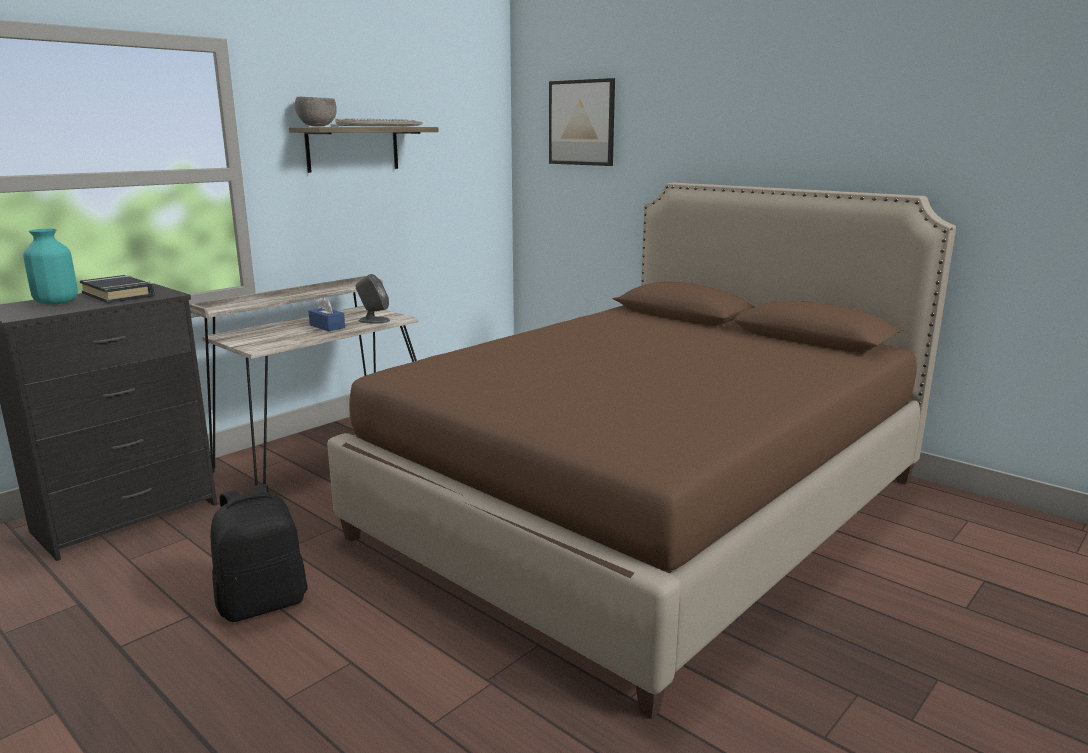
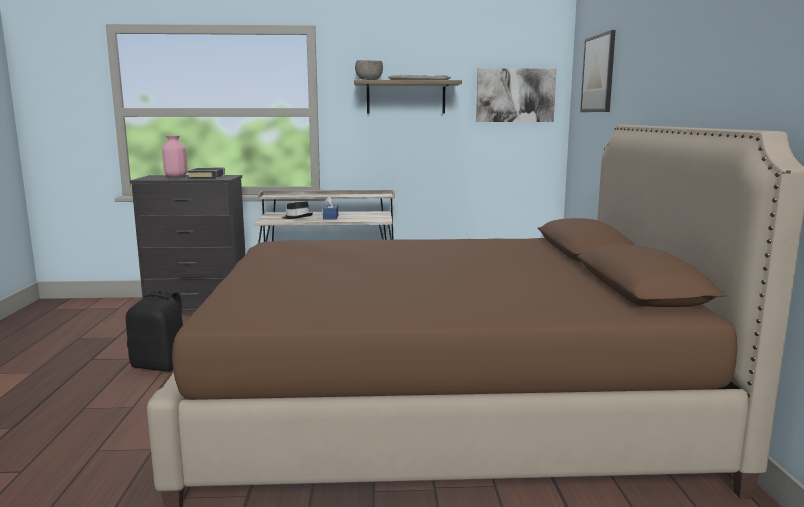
camera: 45 degrees right, 5 degrees down
(57, 302) = (176, 176): turquoise vase -> pink vase
(284, 335) = (297, 217): none -> black hat
(373, 320) = (363, 218): grey speaker -> none
(465, 143) = (515, 95): none -> picture

